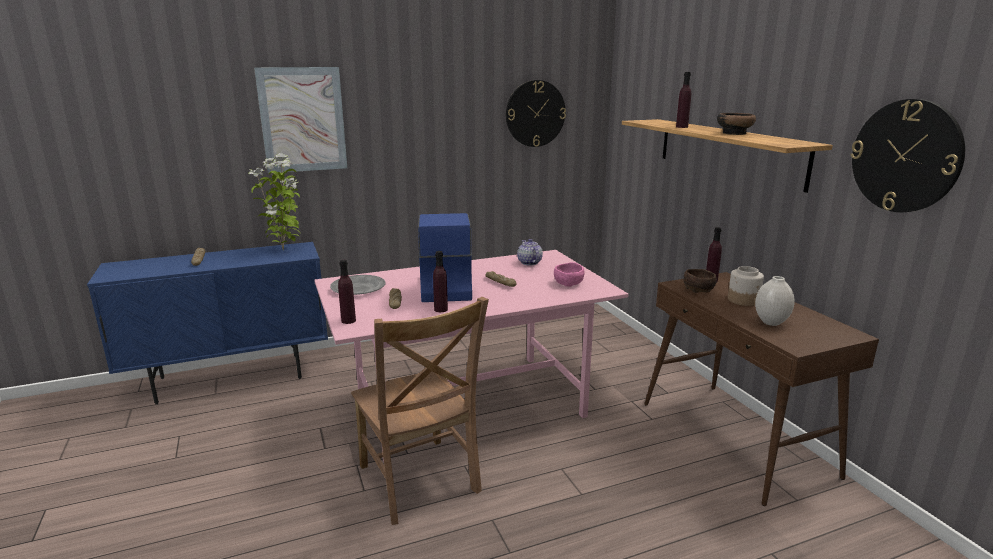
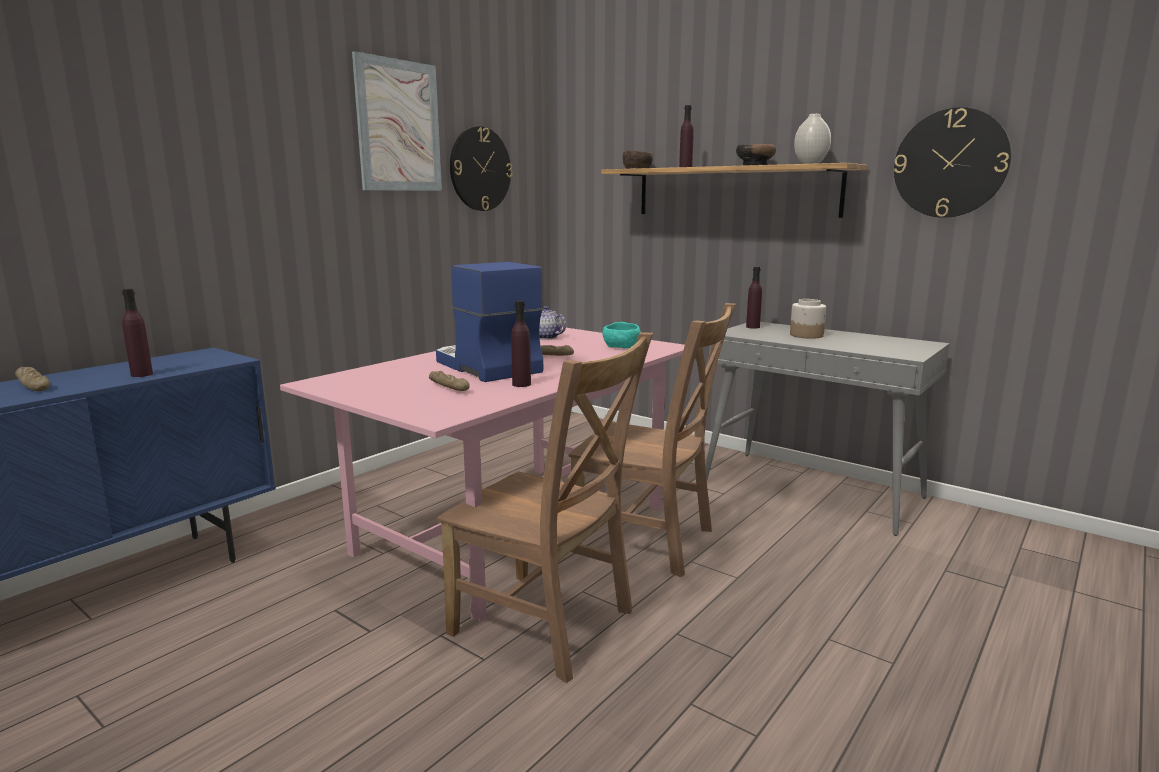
camera: 30 degrees left, 5 degrees down
(284, 249) = (181, 358): potted plant -> none
(302, 120) = (189, 154): picture -> picture (398, 126)
(348, 320) = (417, 411): purple bottle -> purple bottle (142, 374)
(358, 288) = (368, 383): grey plate -> none
(548, 443) = (649, 542): none -> brown chair
(568, 283) = (621, 346): pink bowl -> turquoise bowl
(699, 289) = (755, 333): brown bowl -> brown bowl (637, 169)
(736, 439) = (812, 490): brown console table -> grey console table
(771, 322) = (858, 345): white vase -> white vase (811, 164)

